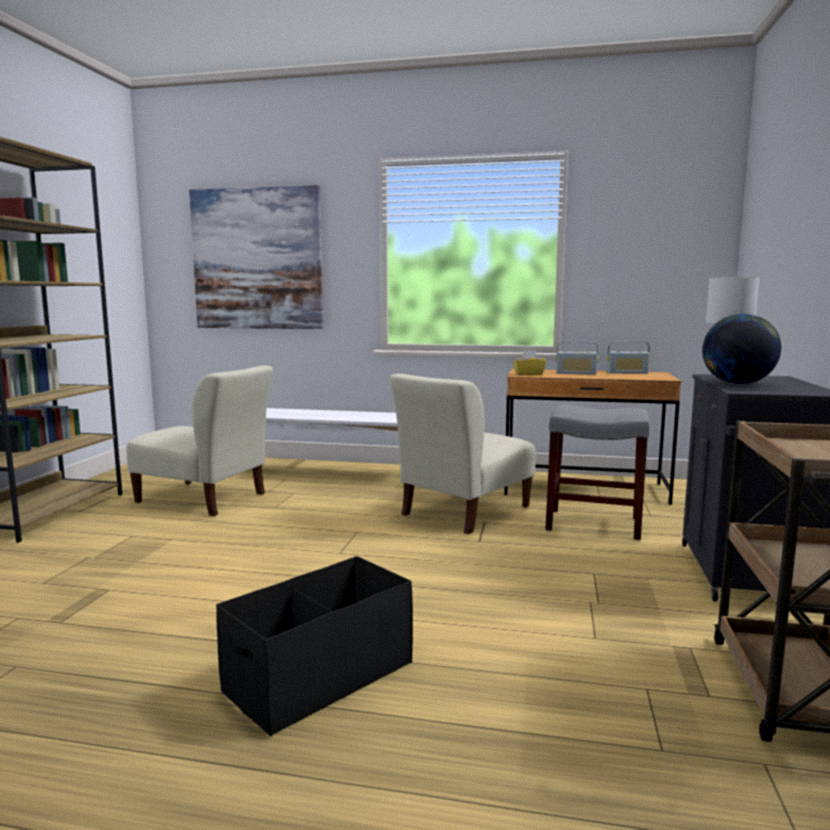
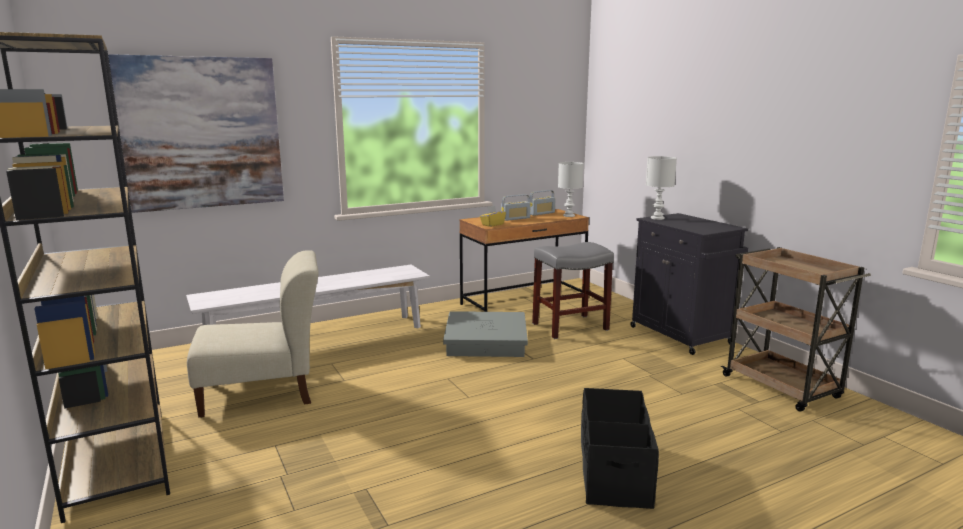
camera: 40 degrees left, 5 degrees up
(463, 512) = (485, 341): beige chair -> grey storage box
(657, 377) = (569, 215): none -> white table lamp
(737, 384) = (683, 225): globe -> none

